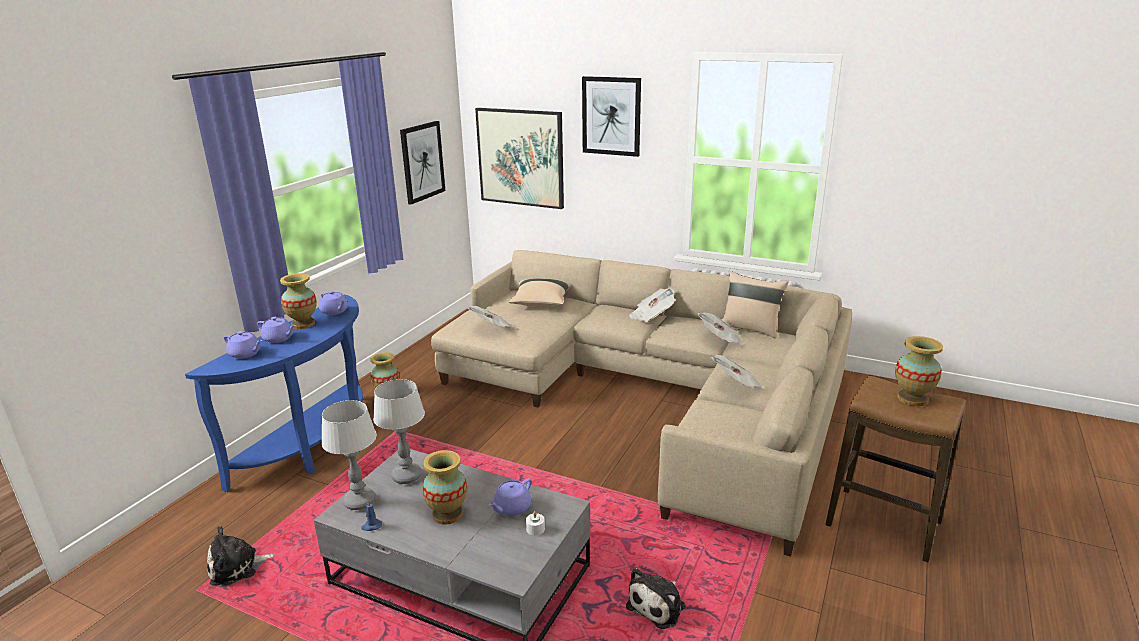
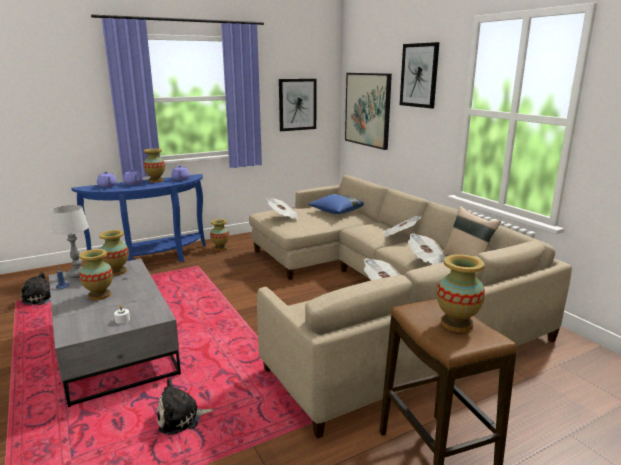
camera: 35 degrees right, 5 degrees down
(406, 476) = (116, 271): table lamp -> vase
(511, 508) = (132, 305): purple teapot -> none
(541, 303) = (336, 212): beige pillow -> blue pillow

